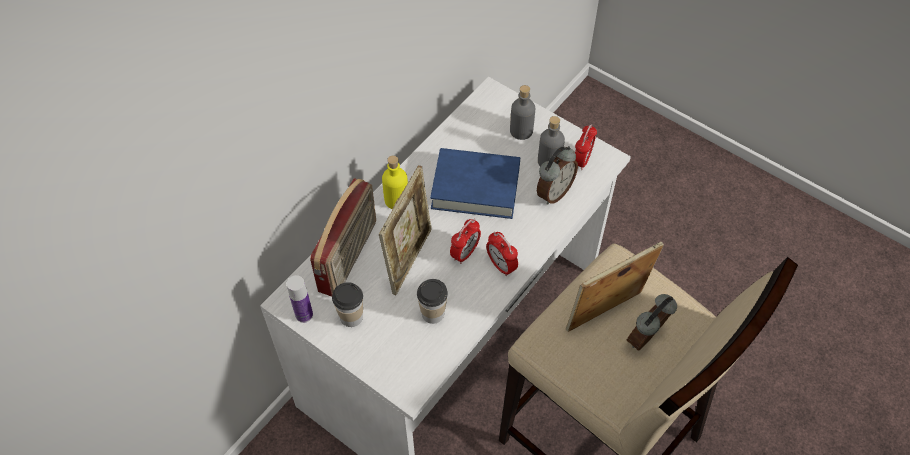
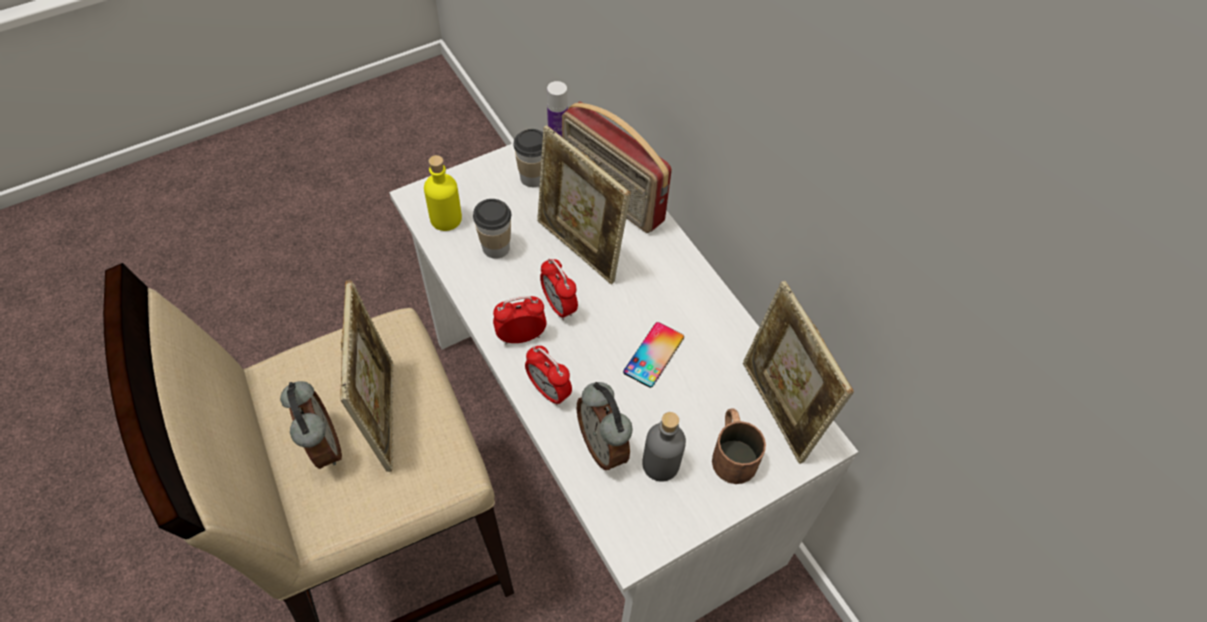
camera: 110 degrees right, 0 degrees up
(396, 199) = (672, 264): yellow bottle -> yellow bottle (446, 218)
(475, 187) = (654, 354): blue book -> phone
(482, 116) = (777, 410): none -> picture frame
(521, 131) = (732, 451): grey bottle -> brown mug
(582, 160) = (644, 511): alarm clock -> alarm clock (549, 391)

